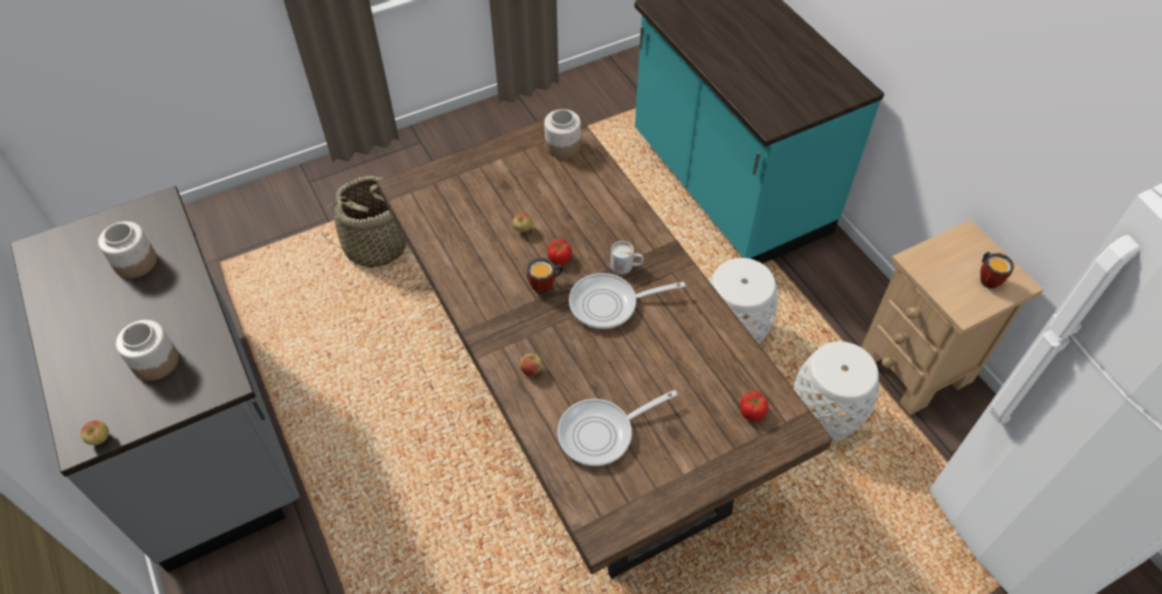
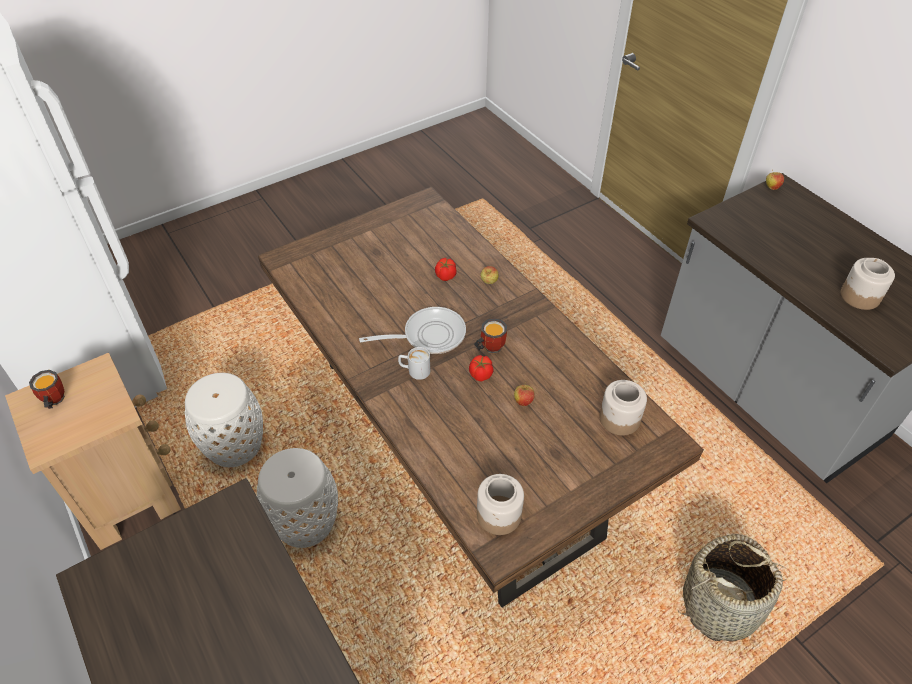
camera: 175 degrees right, 5 degrees down
(155, 361) = (775, 229): jar -> jar (620, 419)
(602, 433) = (429, 248): frying pan -> none
(752, 411) = (314, 267): tomato -> tomato (445, 276)

